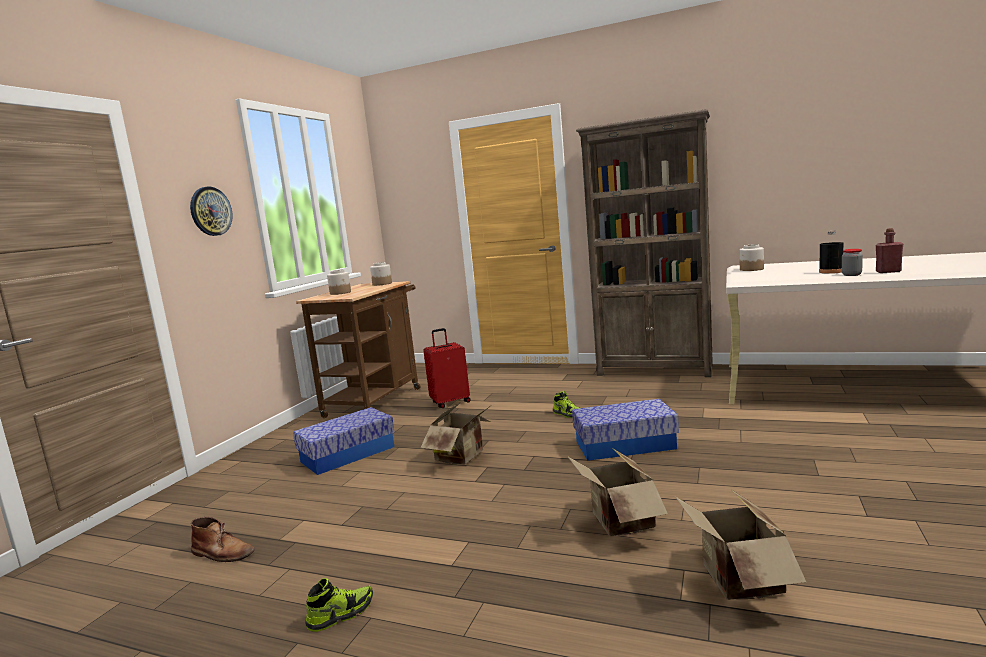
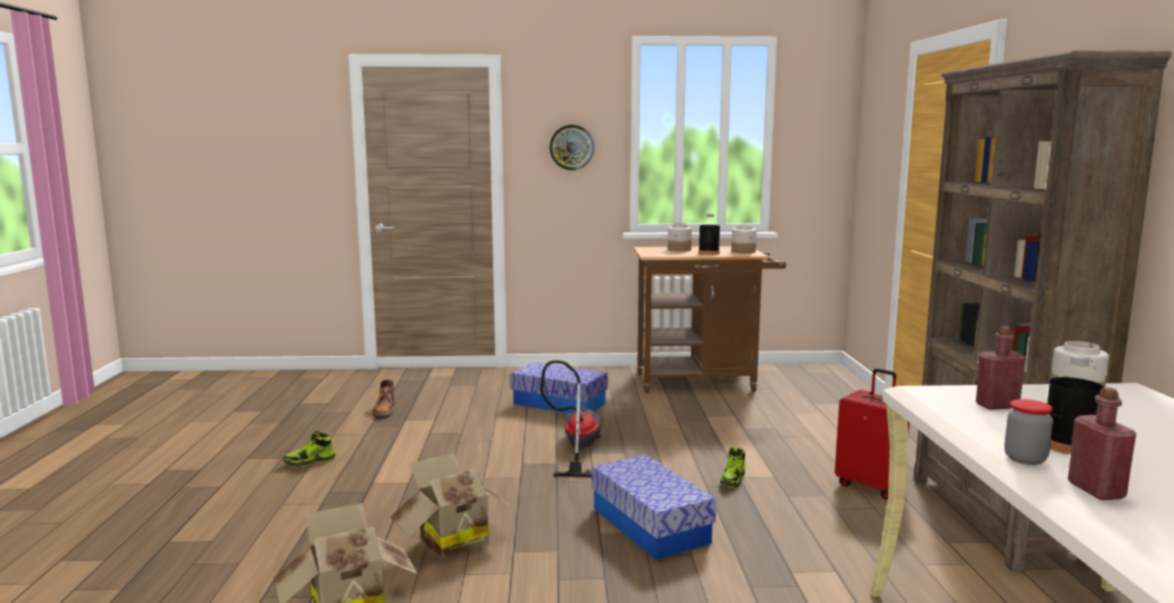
camera: 65 degrees right, 0 degrees up
(341, 614) = (310, 462): shoe -> shoe turned 120 degrees clockwise
(372, 288) = (708, 253): none -> black bottle
(450, 402) = (723, 414): red suitcase -> red suitcase (870, 486)
(463, 456) = (576, 449): cardboard box -> vacuum cleaner
(770, 275) = (997, 405): none -> red bottle

